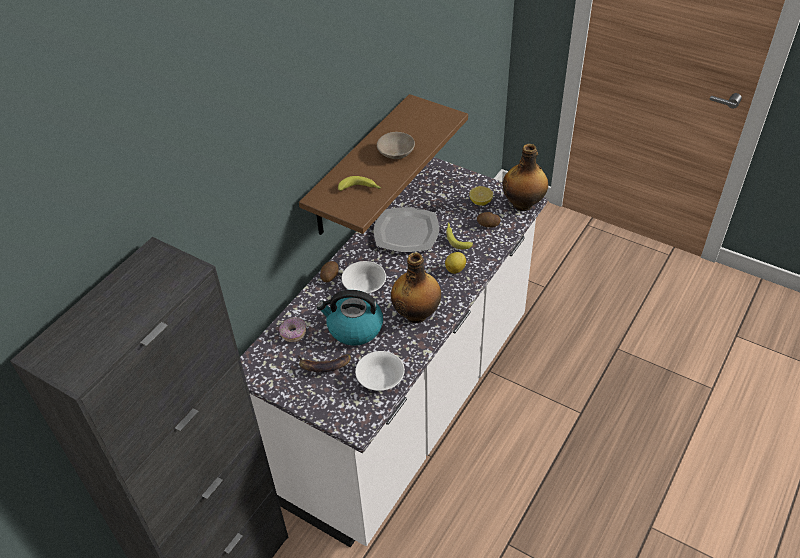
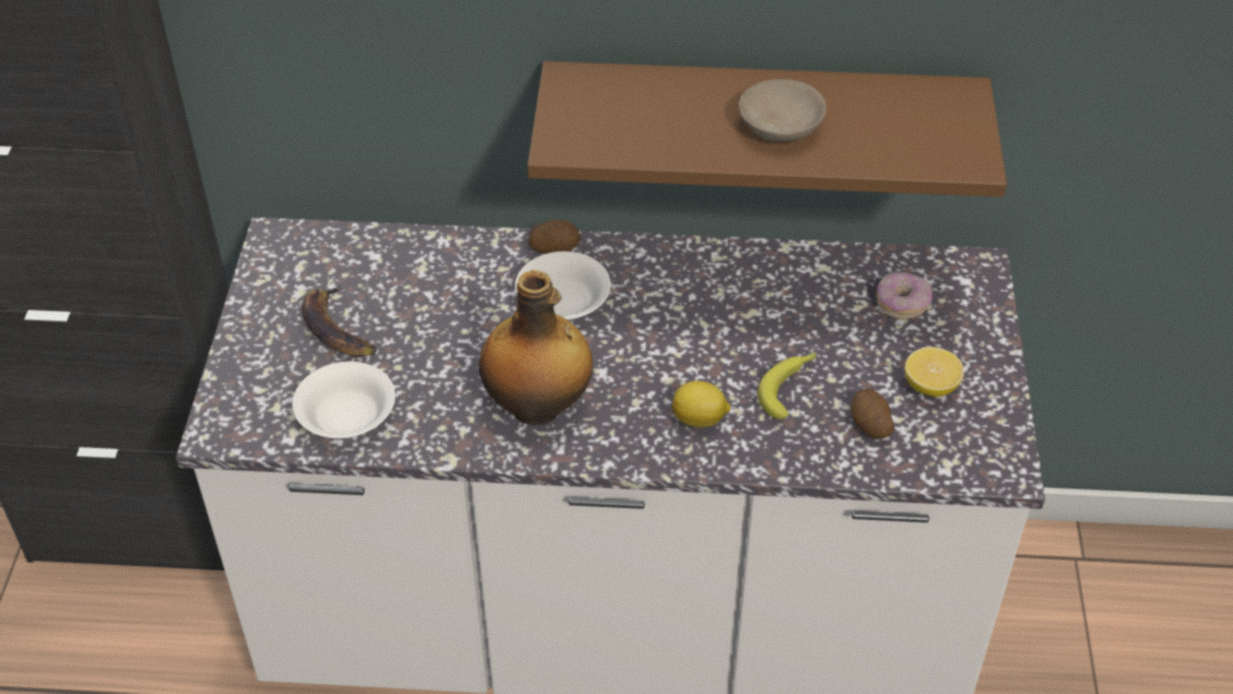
camera: 60 degrees right, 0 degrees up
(293, 333) = (388, 259): donut -> donut (902, 304)
(354, 328) = (447, 332): kettle -> none
(360, 189) = (635, 121): banana -> none
(405, 231) = (749, 304): plate -> none
(523, 204) = (986, 461): bottle -> none

